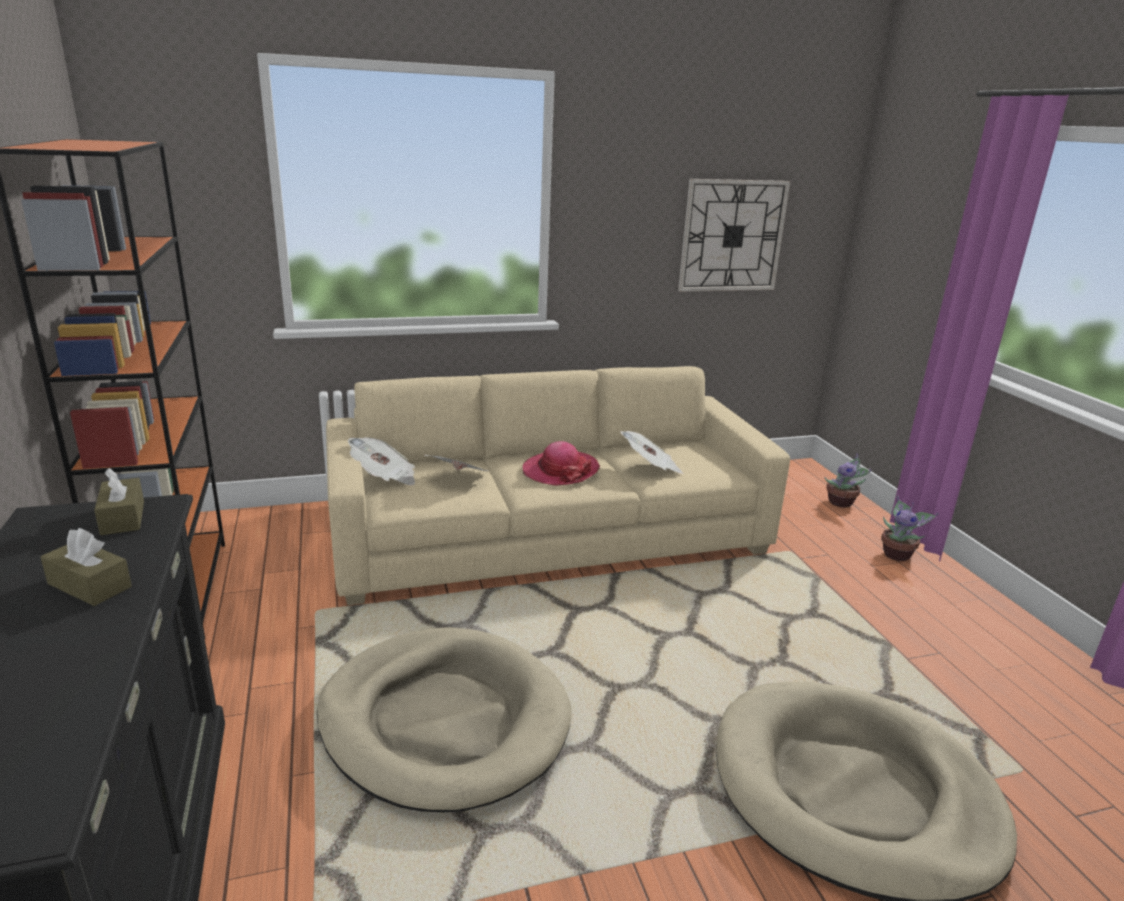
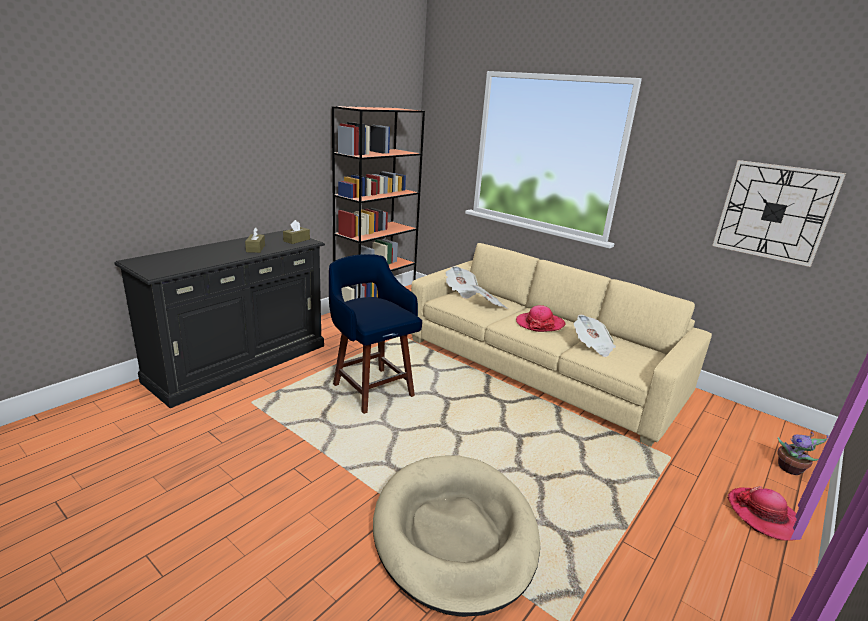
camera: 55 degrees right, 0 degrees up
(444, 721) = (371, 388): beige dog bed -> blue stool
(897, 555) = (763, 515): potted plant -> hat

